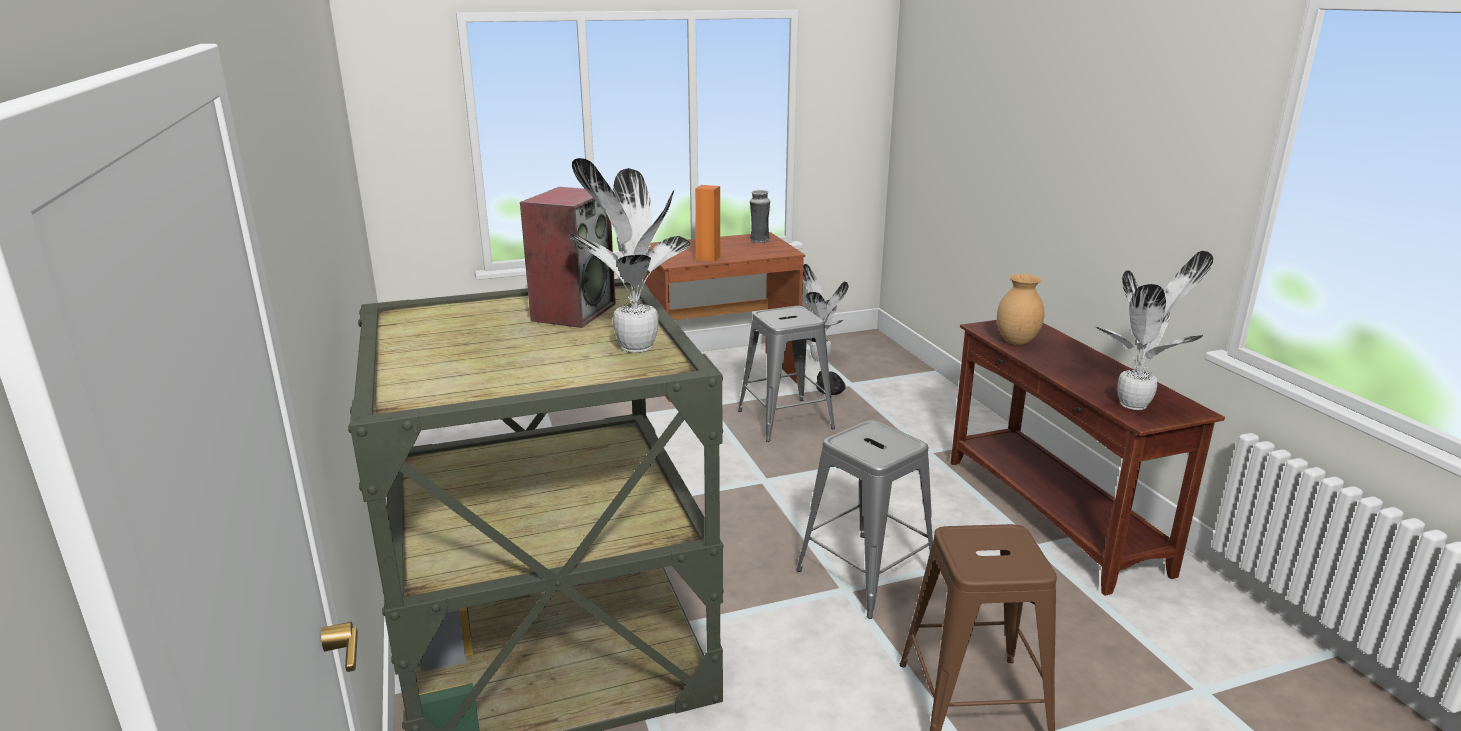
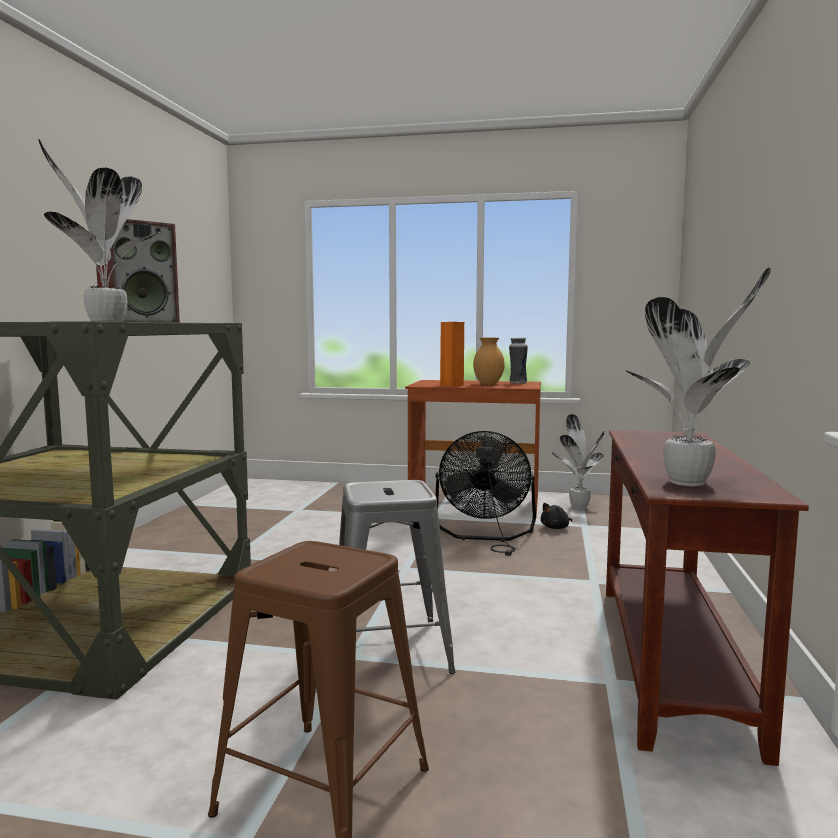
camera: 30 degrees right, 15 degrees down
(785, 419) = (487, 536): grey stool -> black fan
(1016, 342) = (644, 441): brown vase -> brown vase (488, 384)

